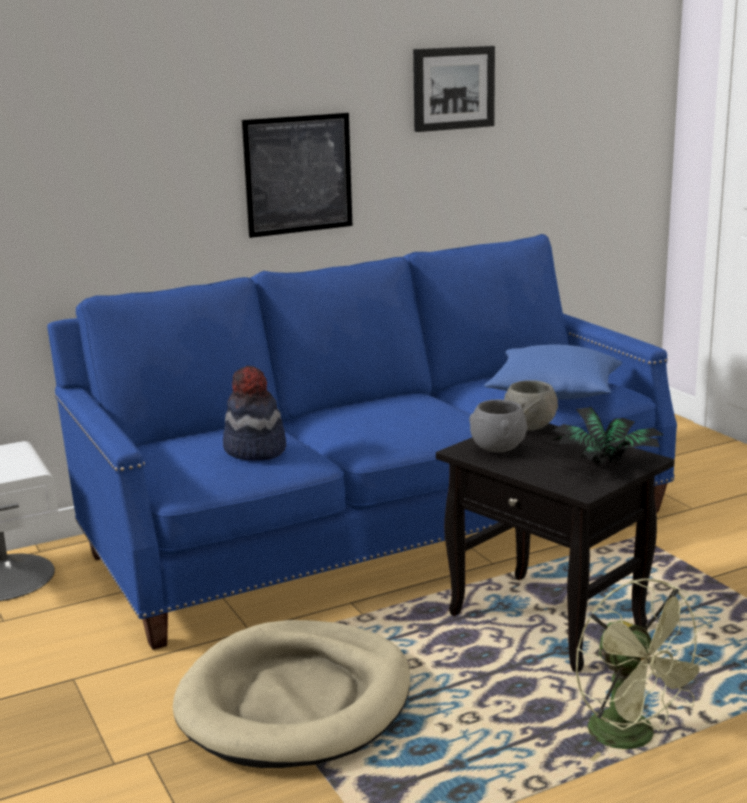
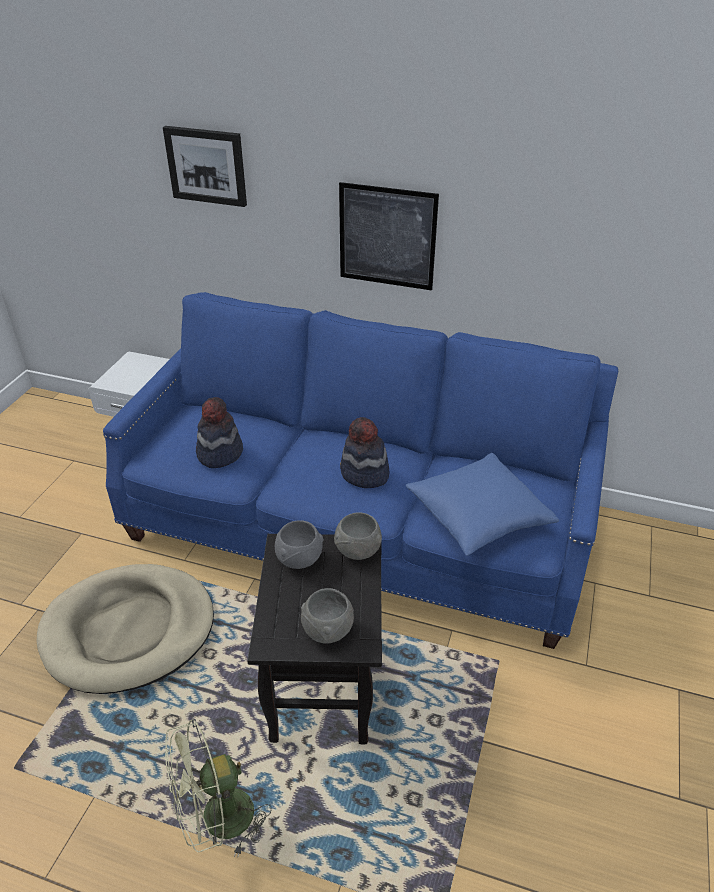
camera: 45 degrees right, 20 degrees up
(419, 409) = (364, 474): none -> hat
(453, 88) = (557, 190): picture -> picture (206, 165)
(607, 464) = (328, 631): potted plant -> grey bowl
(633, 738) = (217, 821): green fan -> green fan turned 45 degrees clockwise

